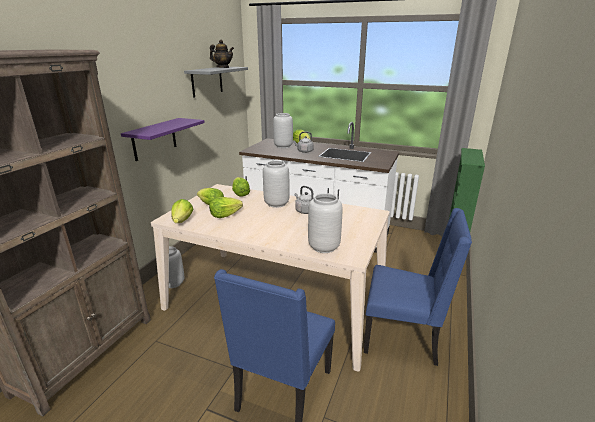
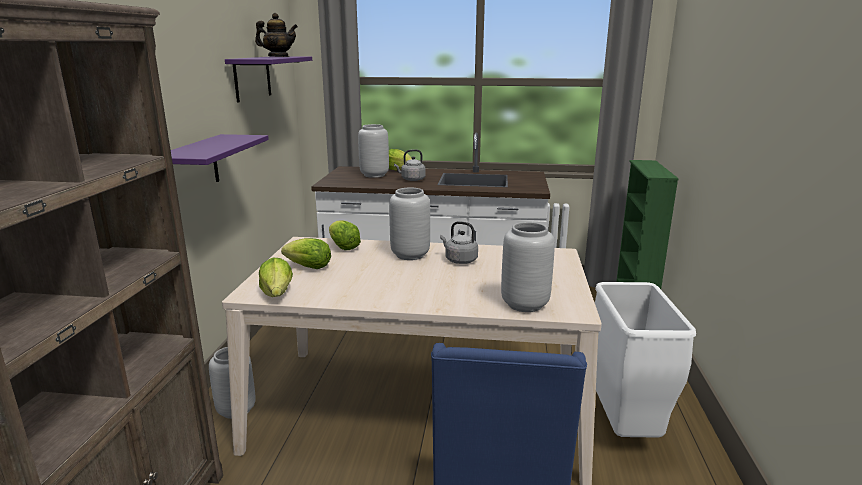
camera: 15 degrees left, 5 degrees down
(207, 81) = (252, 78): grey shelf -> purple shelf
(225, 215) = (342, 279): lettuce -> none
(403, 337) = (625, 429): blue chair -> white trash can

